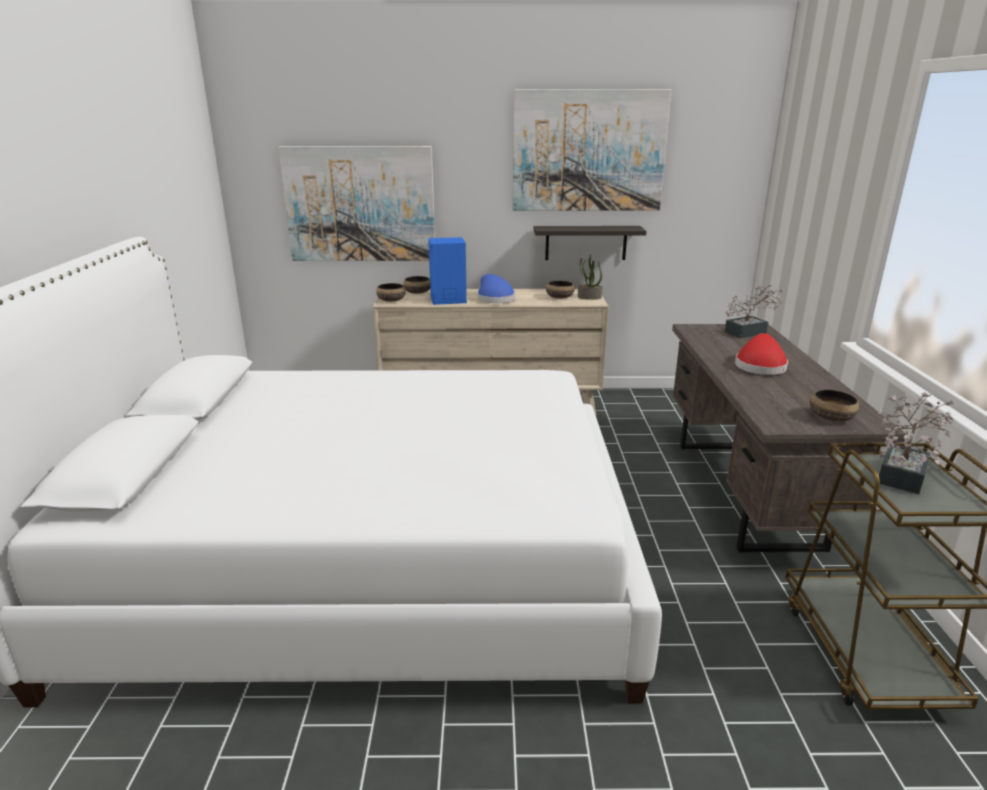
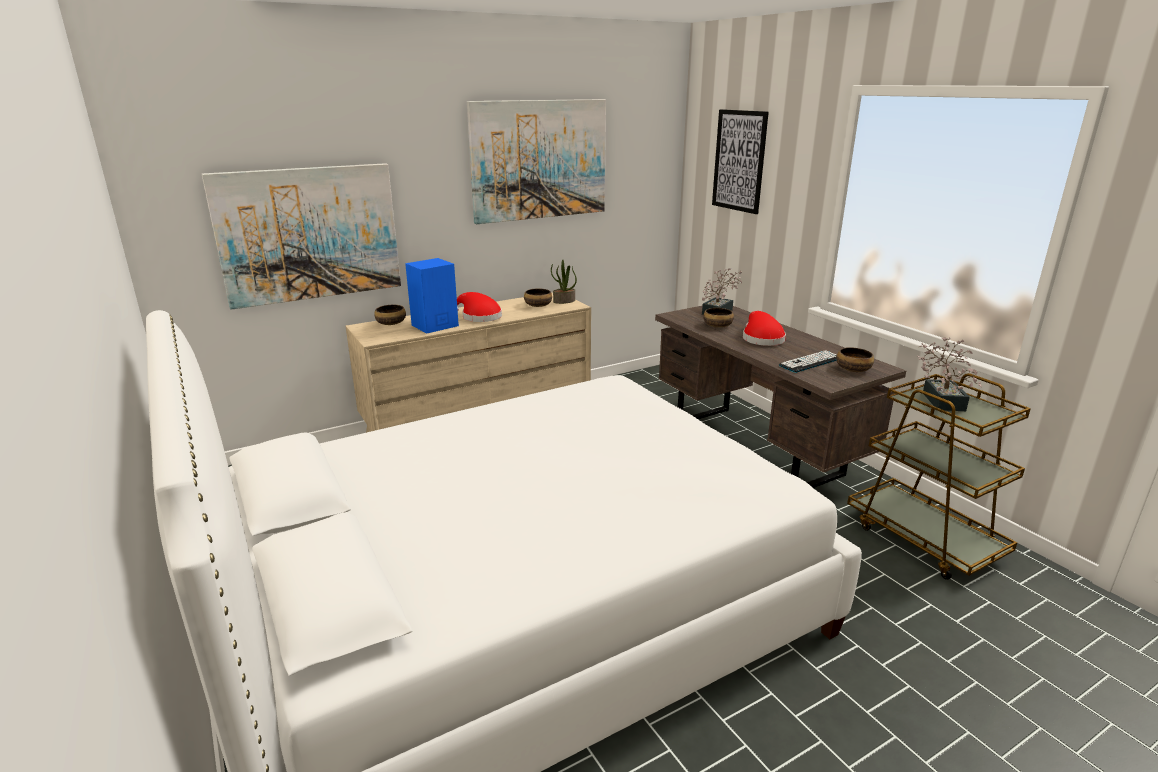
camera: 30 degrees left, 0 degrees up
(391, 300) = (374, 336): bowl -> bowl (717, 326)
(494, 298) = (479, 317): blue hat -> red hat
(586, 243) = (543, 248): shelf -> none
(785, 399) = (810, 362): none -> keyboard
(813, 161) = (739, 161): none -> picture

